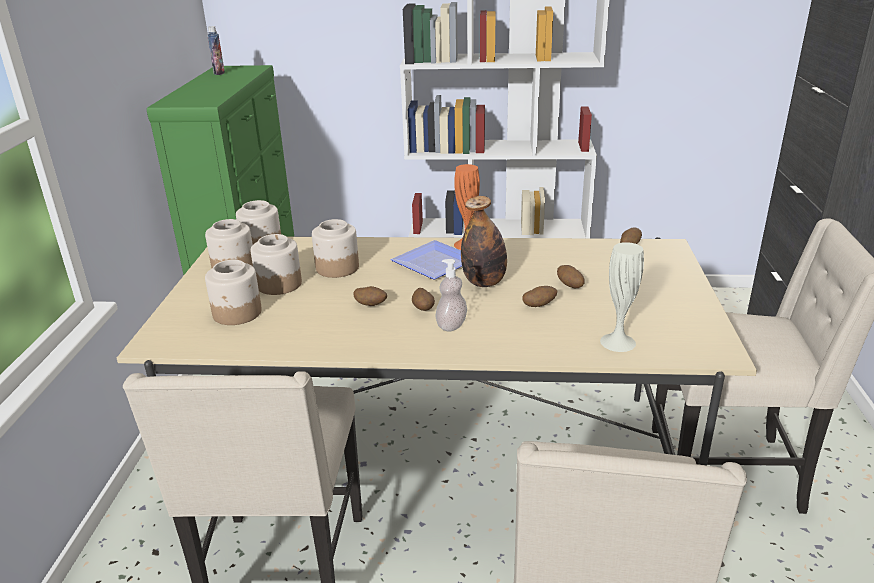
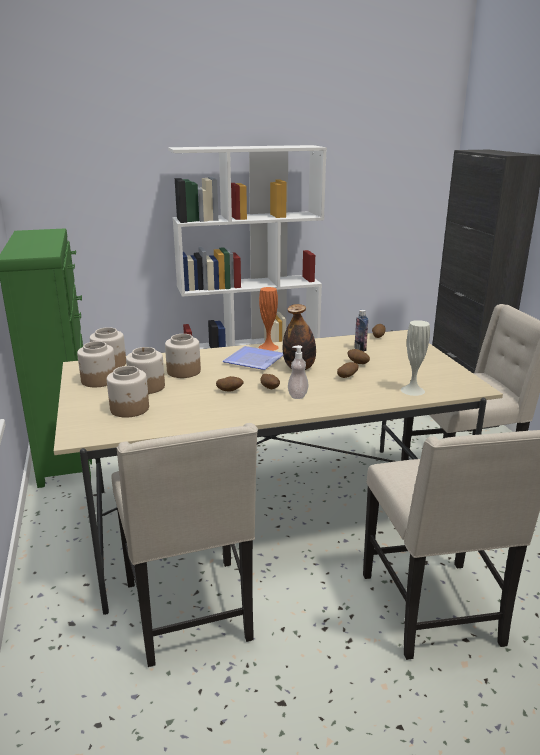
camera: 20 degrees left, 5 degrees down
(219, 73) = (27, 235): bottle -> bottle (360, 349)

